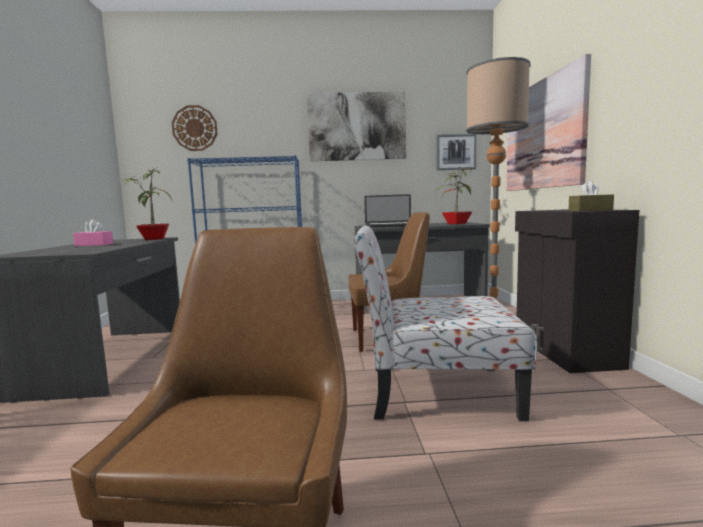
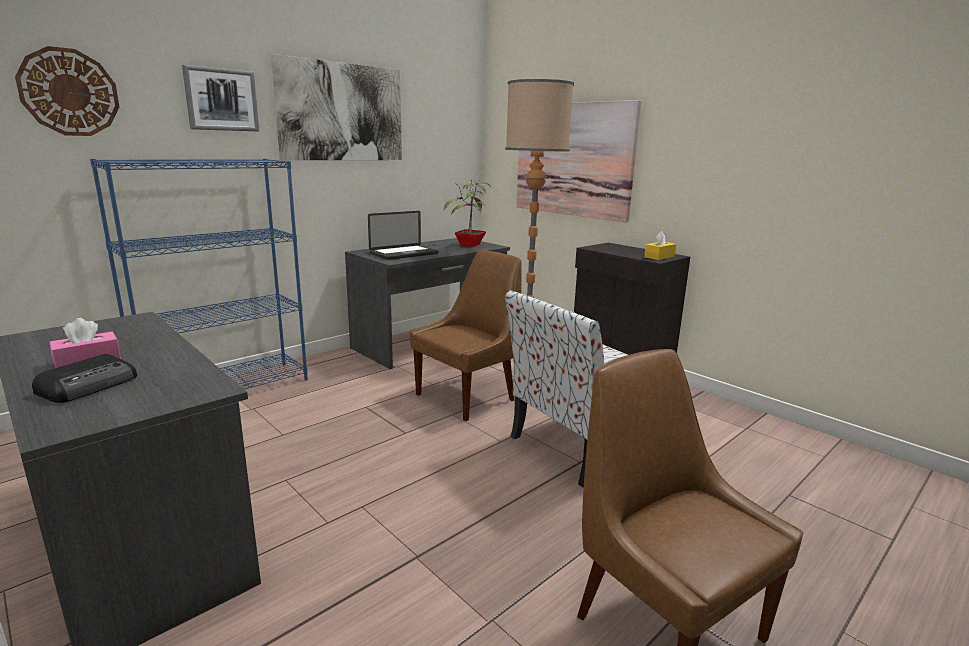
camera: 40 degrees left, 10 degrees up
(65, 249) = (90, 385): none -> radio
(153, 239) = (135, 325): potted plant -> none
(455, 152) = (451, 153): picture -> picture (221, 100)
(590, 210) = (659, 257): brown tissue box -> yellow tissue box

